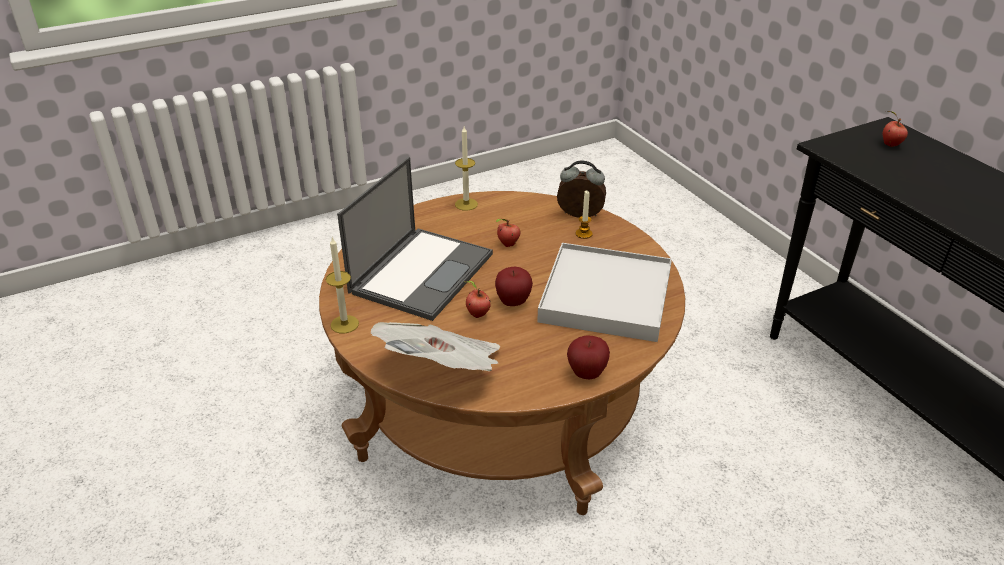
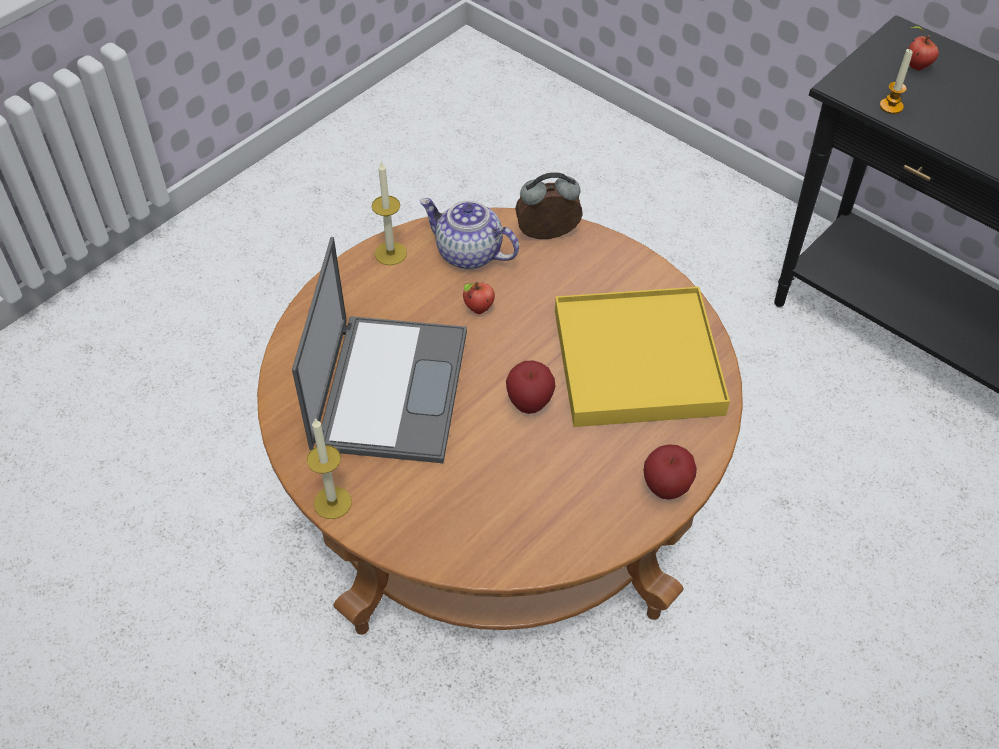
camera: 20 degrees left, 15 degrees up
(443, 370) = (495, 537): newspaper -> none
(476, 314) = (493, 436): apple -> none
(518, 214) = (468, 253): none -> teapot
(584, 234) = (566, 265): candle -> candle (891, 106)
(606, 297) = (638, 362): white tray -> yellow tray

